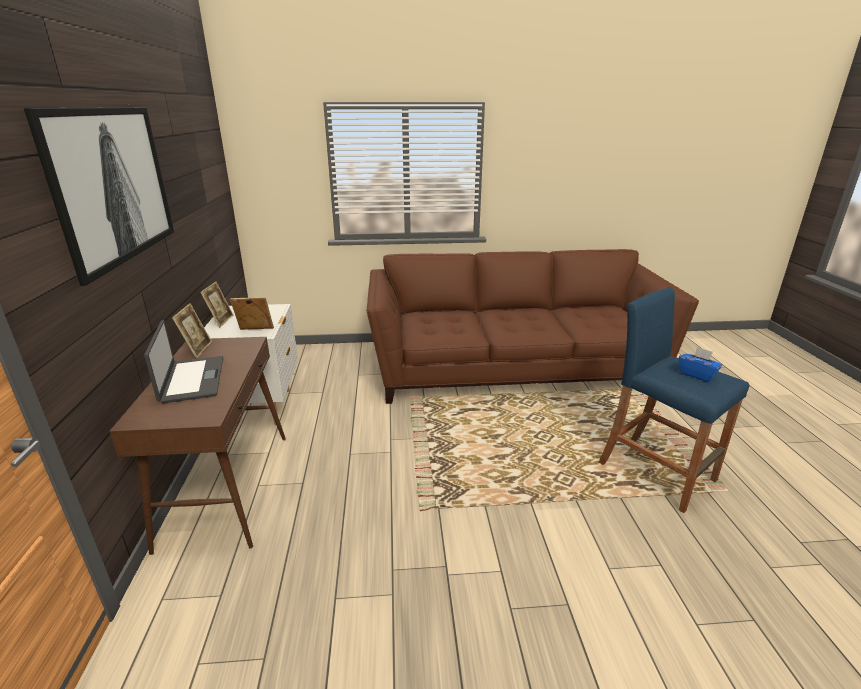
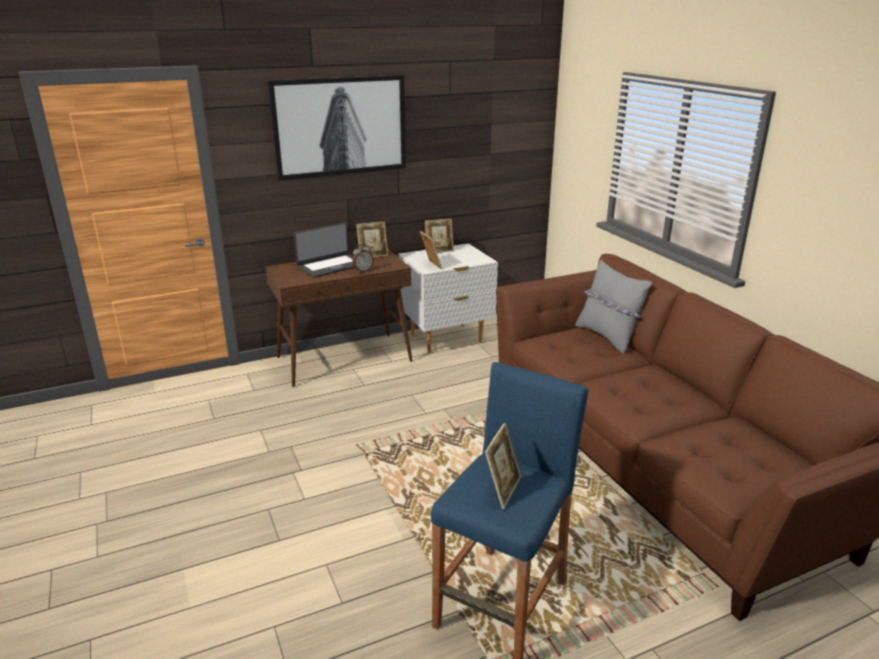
camera: 70 degrees right, 0 degrees up
(238, 362) = (363, 270): none -> alarm clock
(434, 312) = (608, 337): none -> grey pillow
(697, 375) = (502, 490): blue tissue box -> picture frame

